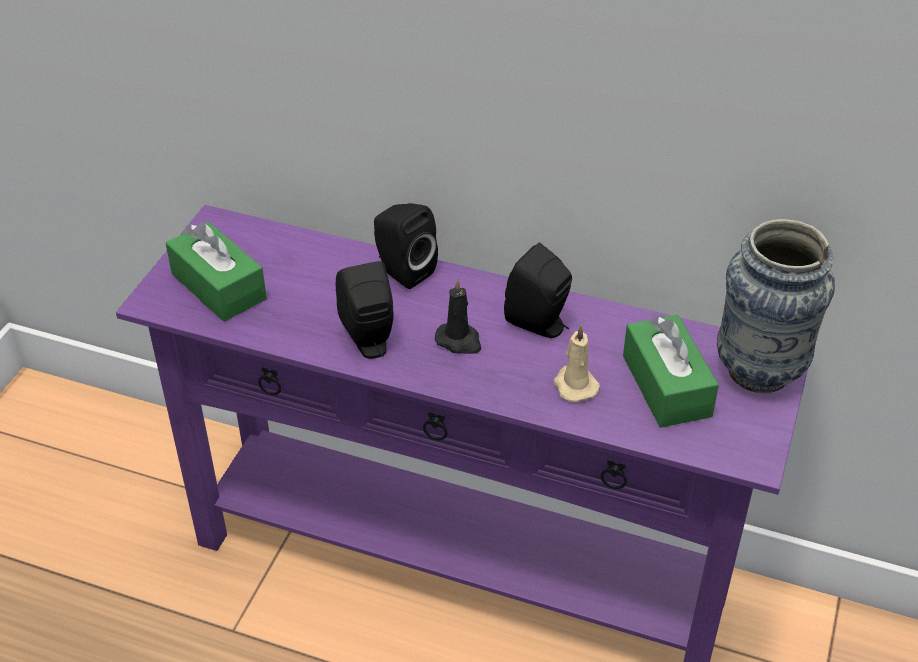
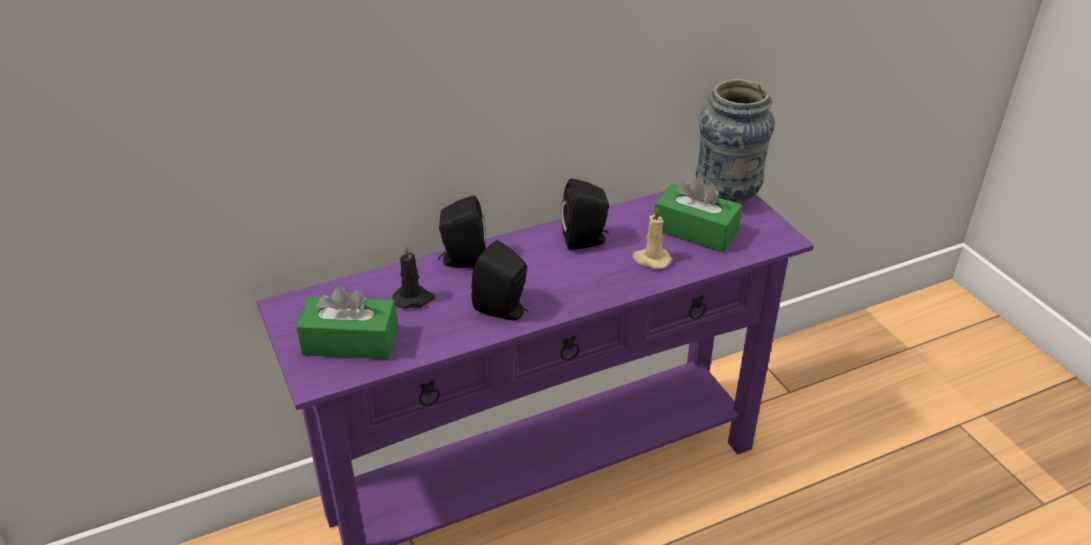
camera: 45 degrees left, 5 degrees down
(459, 341) = (555, 276): black candle -> black candle (414, 299)

